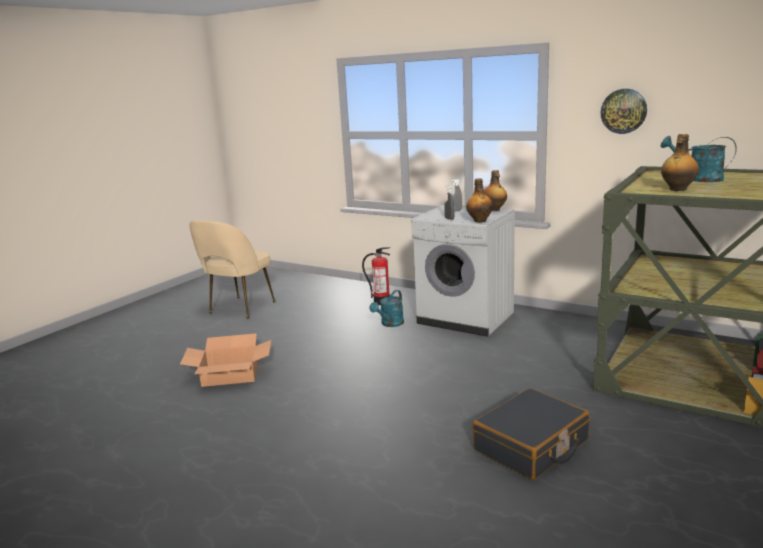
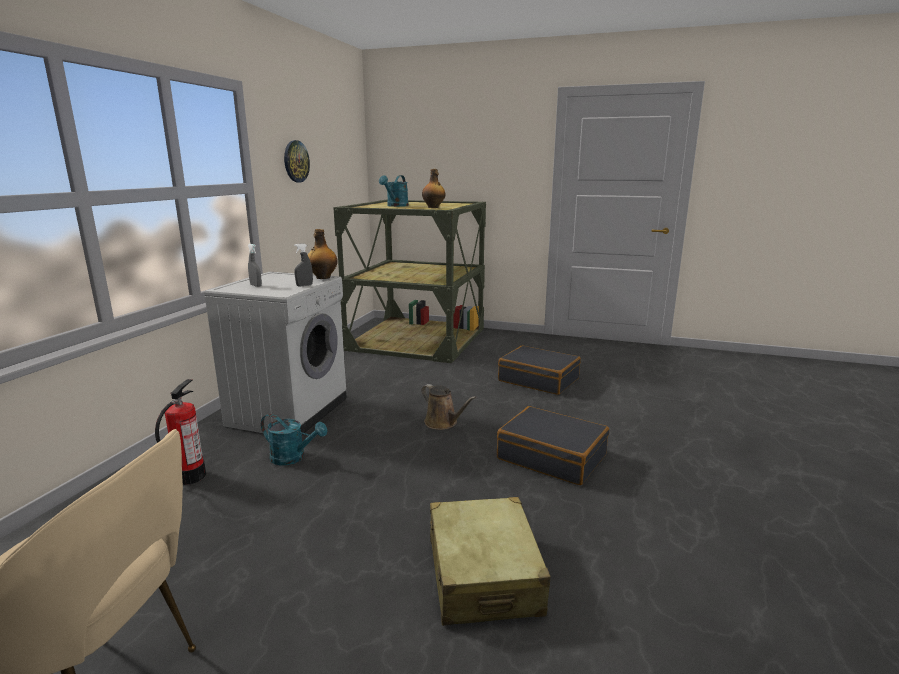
camera: 105 degrees left, 0 degrees up
(230, 375) = (483, 575): cardboard box -> beige suitcase
(336, 419) = (552, 457): none -> black suitcase
(423, 375) = (443, 423): none -> brown watering can
(494, 210) = (270, 275): bottle -> none

